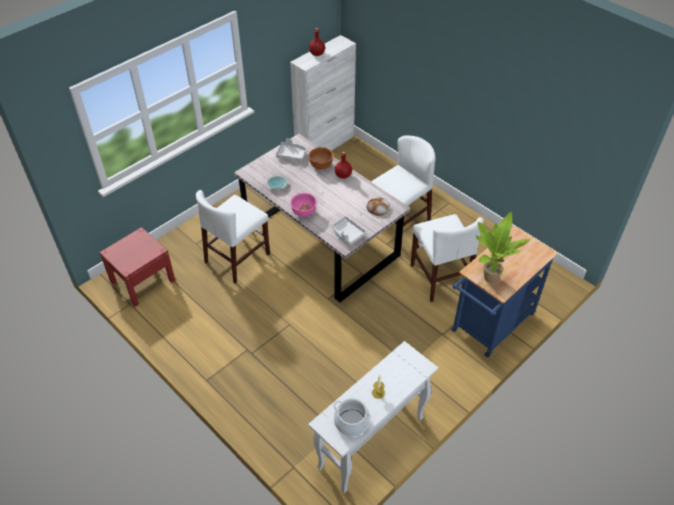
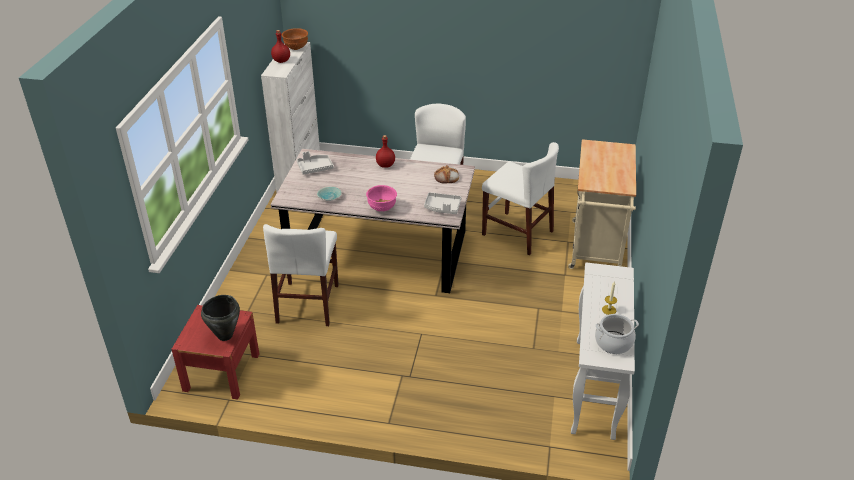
camera: 35 degrees left, 10 degrees down
(136, 259) = (224, 335): none -> black cooking pot
(321, 166) = (355, 165): brown bowl -> brown bowl (296, 48)
(488, 277) = (605, 182): potted plant -> none
(489, 326) = (595, 251): blue cart -> beige cart

